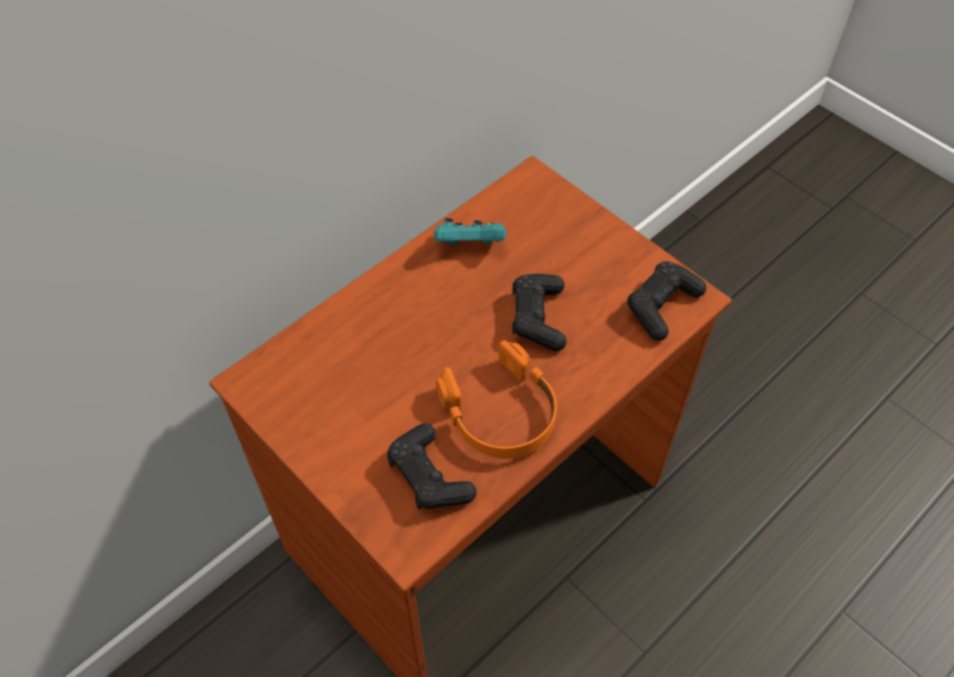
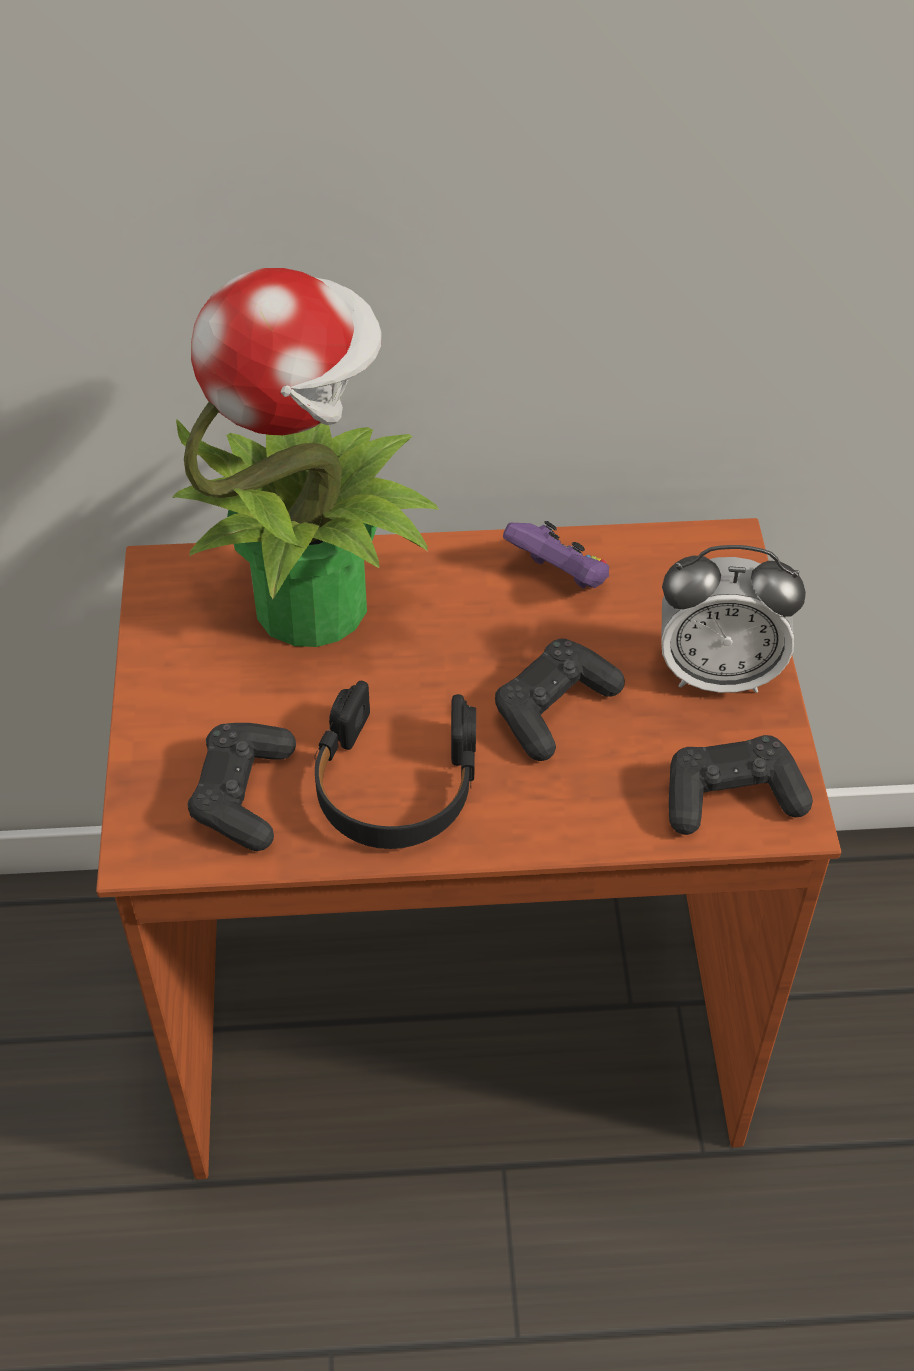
camera: 40 degrees right, 5 degrees down
(355, 343) = (314, 602): none -> potted plant
(470, 246) = (559, 576): turquoise game controller -> purple game controller
(501, 412) = (395, 784): orange headphones -> black headphones
(594, 247) = (718, 673): none -> alarm clock

